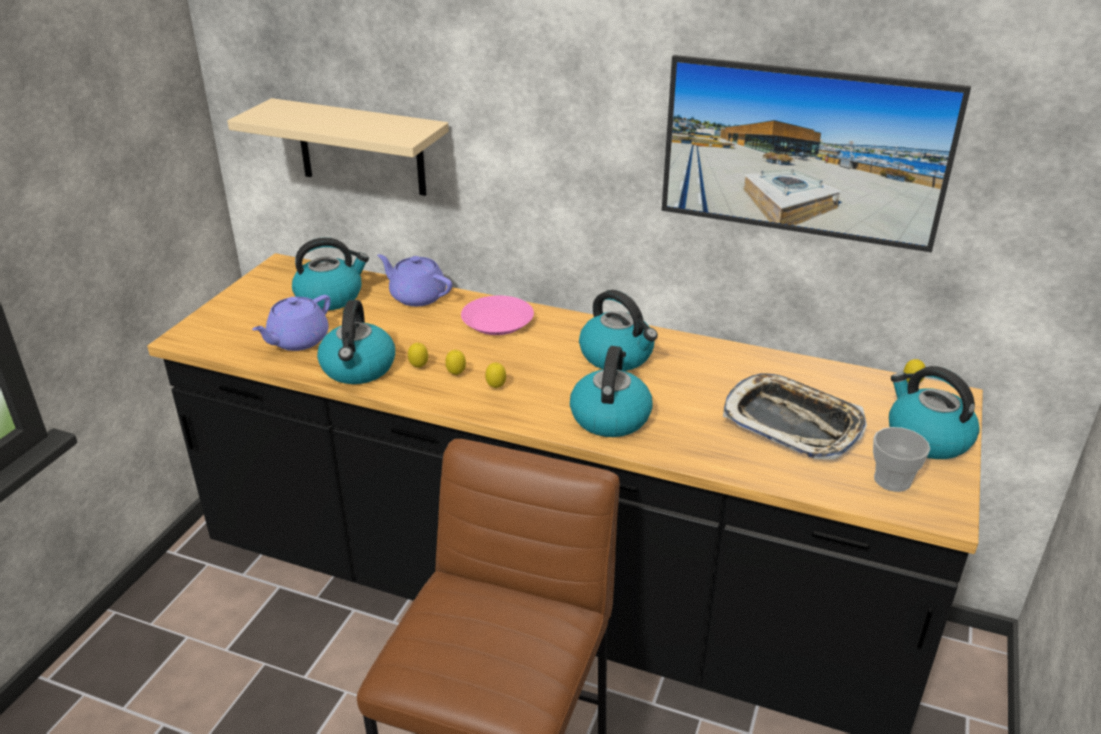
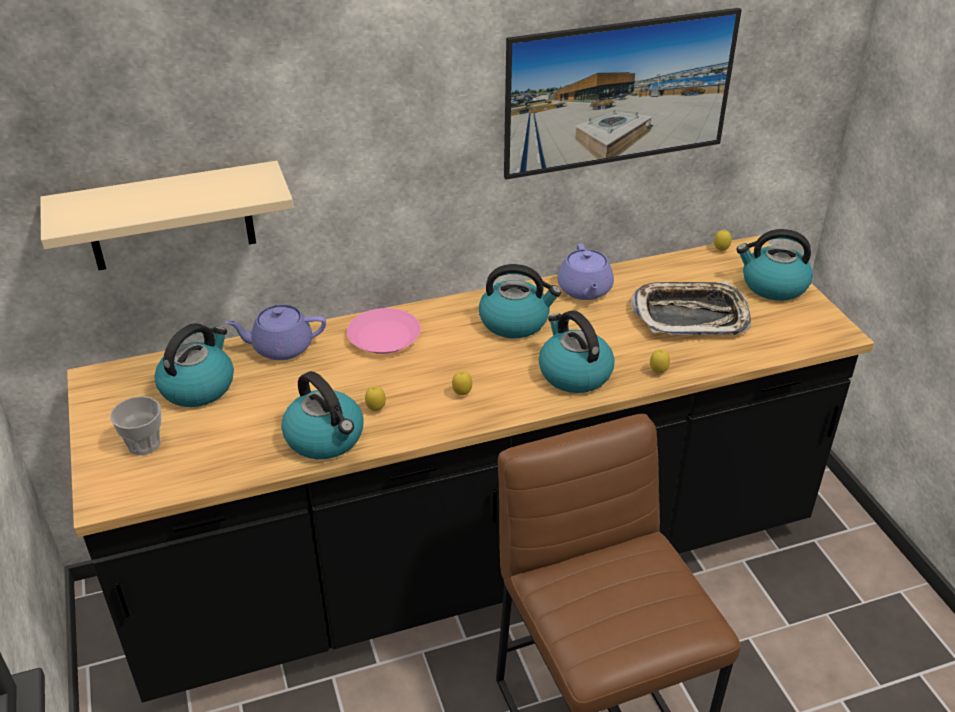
camera: 40 degrees left, 5 degrees up
(297, 341) = (229, 442): purple teapot -> purple teapot (584, 290)
(456, 374) = (415, 400): lemon -> lemon (658, 372)
(892, 480) = (789, 325): cup -> cup (144, 444)

